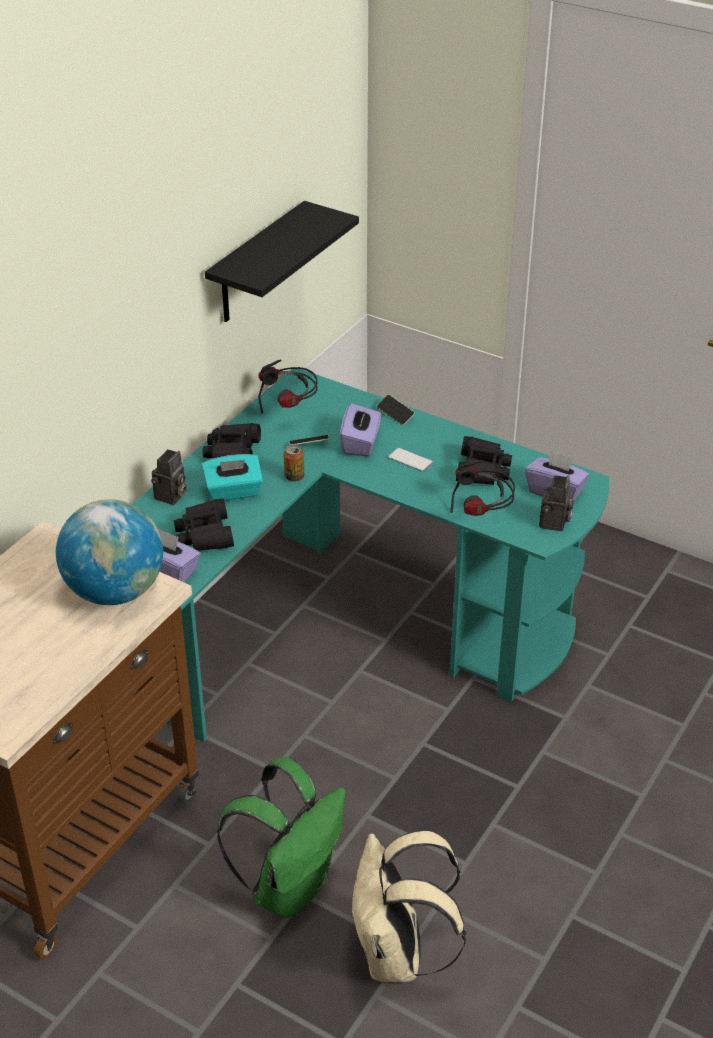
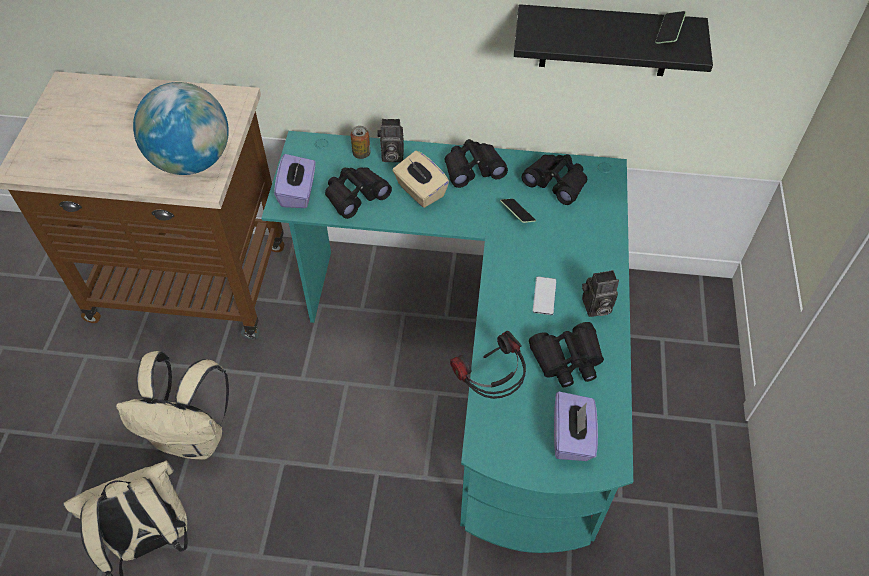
camera: 65 degrees right, 15 degrees up
(233, 492) = (420, 191): turquoise tissue box -> beige tissue box
(290, 412) = (556, 183): headphones -> black binoculars
(290, 886) = (194, 438): green backpack -> beige backpack
(294, 477) = (465, 222): can -> can (361, 153)
(361, 443) = (544, 249): purple tissue box -> none
(395, 414) = (607, 258): phone -> phone (669, 33)
(554, 523) = (518, 453): camera -> camera (595, 307)

